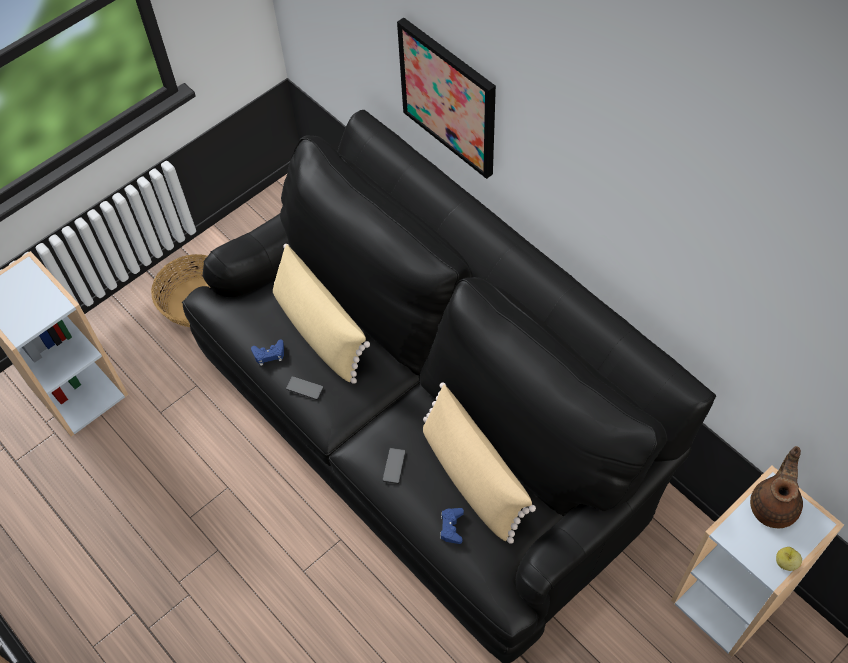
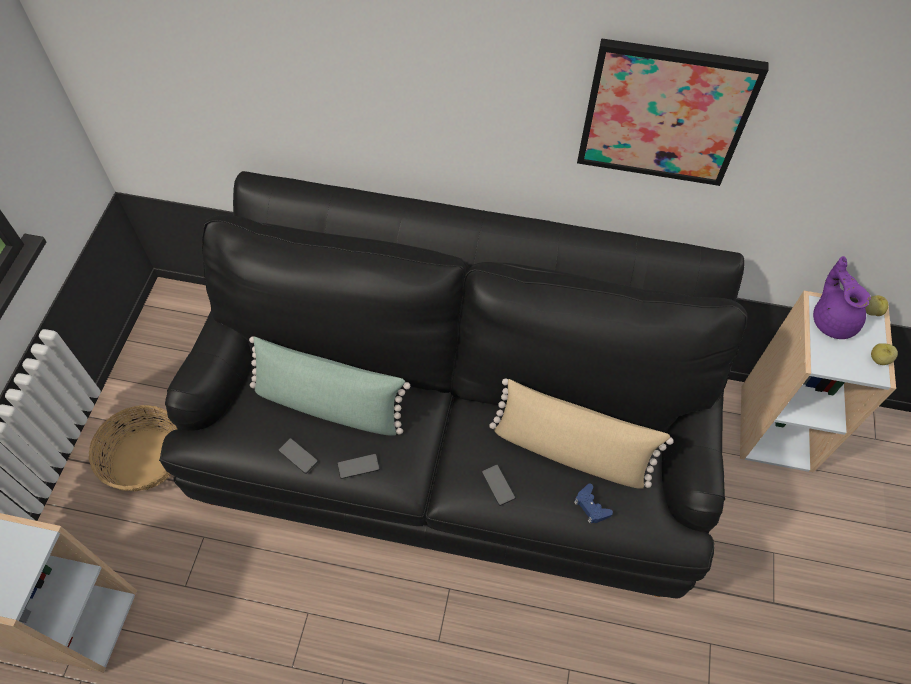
camera: 40 degrees left, 0 degrees up
(269, 354) = (298, 456): blue game controller -> phone
(319, 330) = (329, 404): beige pillow -> green pillow
(449, 97) = (359, 100): picture -> picture (664, 113)
(774, 505) = (833, 320): brown teapot -> purple teapot
(820, 520) = (871, 311): none -> apple

